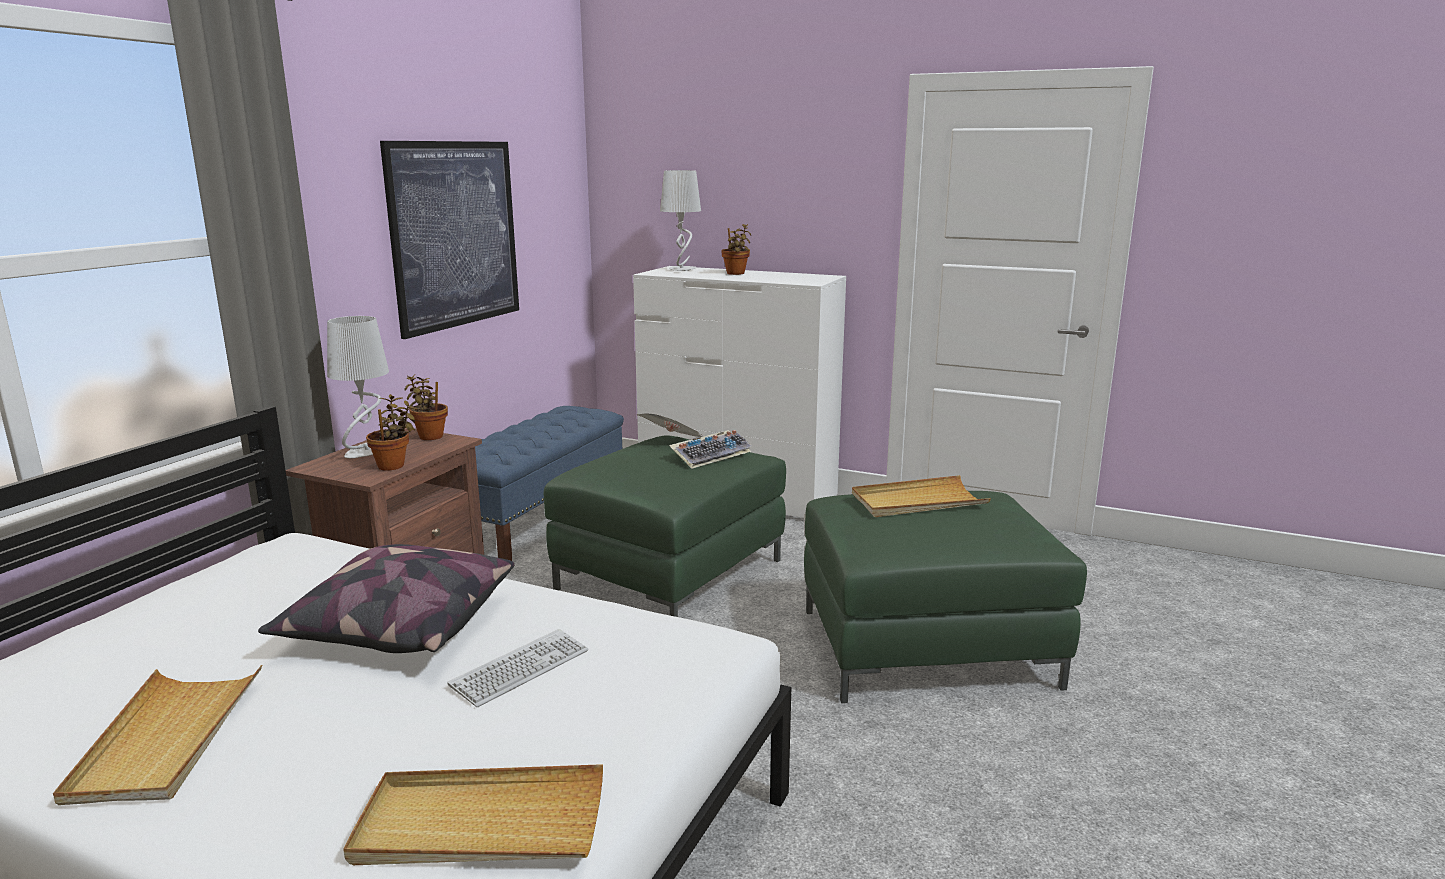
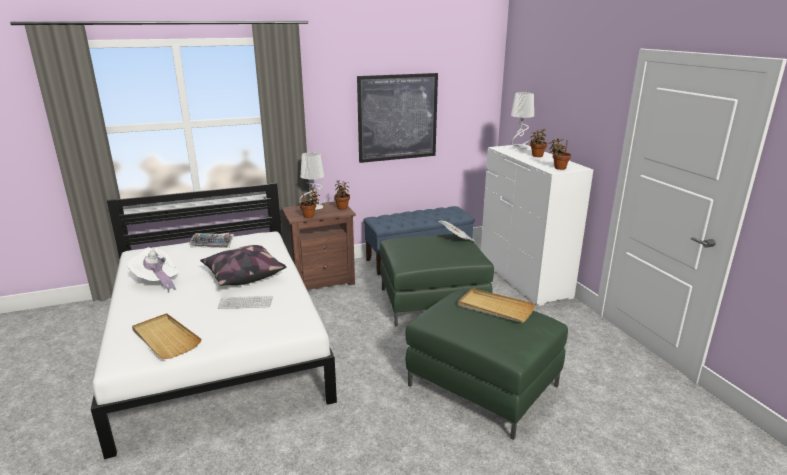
camera: 45 degrees right, 5 degrees up
(167, 738) = (157, 282): beige tray -> white hat
(711, 455) = (455, 250): keyboard -> keyboard (213, 244)
(806, 280) = (558, 168): none -> potted plant

